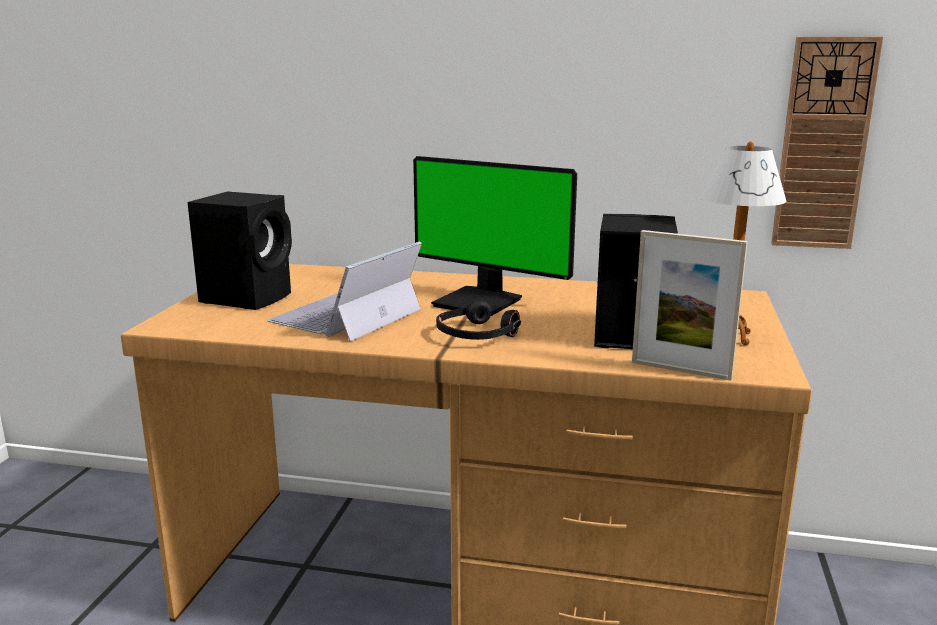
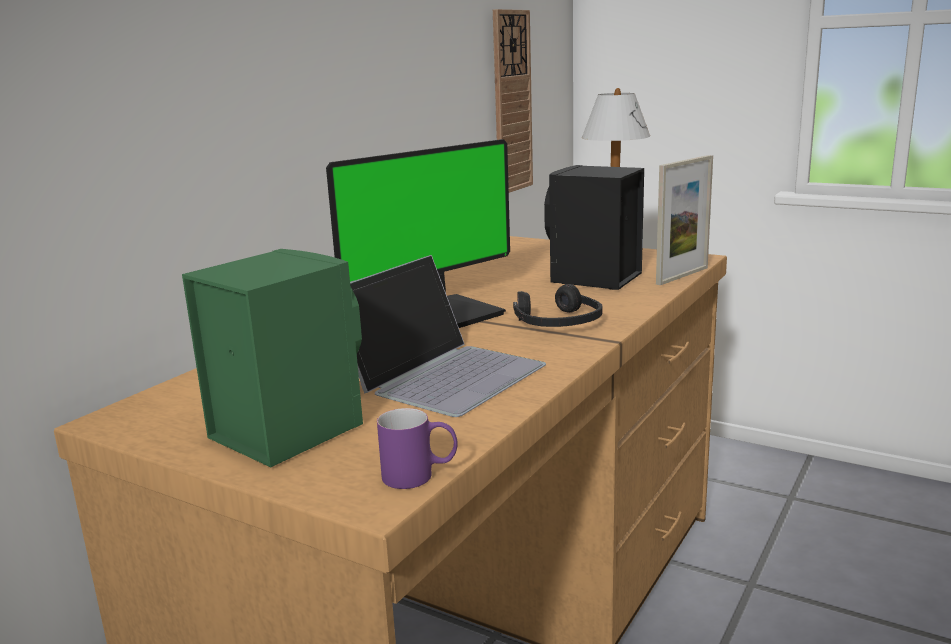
camera: 70 degrees left, 0 degrees up
(186, 331) = (420, 476): none -> purple mug
(248, 297) = (285, 430): black speaker -> green speaker
(346, 316) = (442, 373): laptop -> laptop turned 105 degrees counterclockwise

